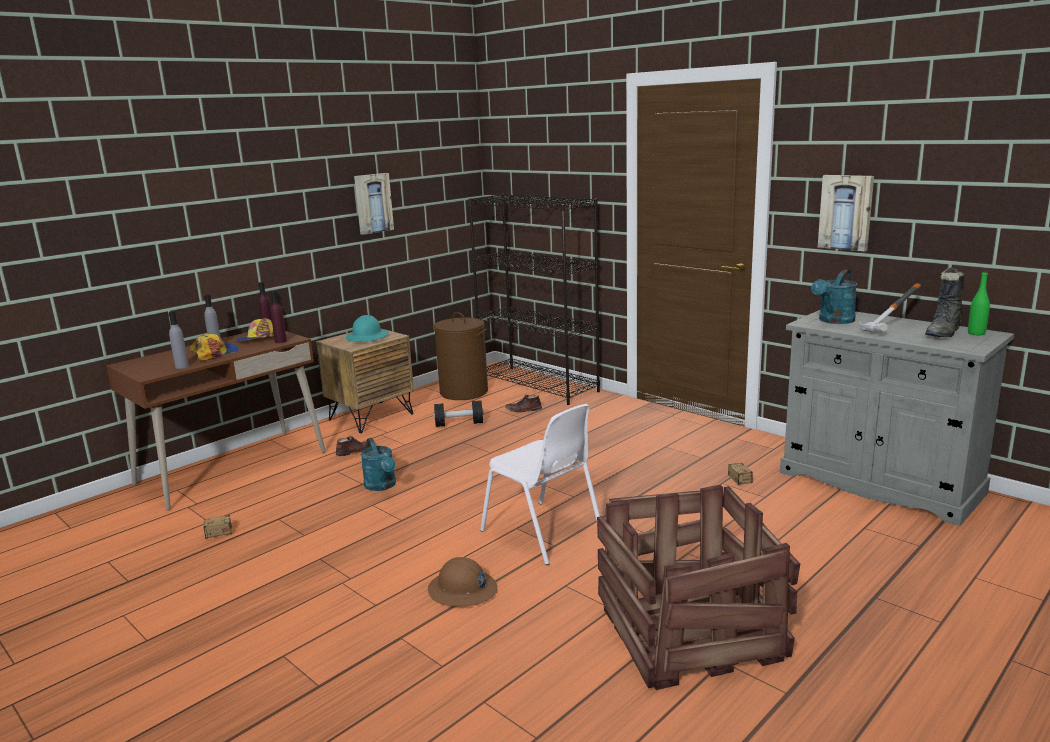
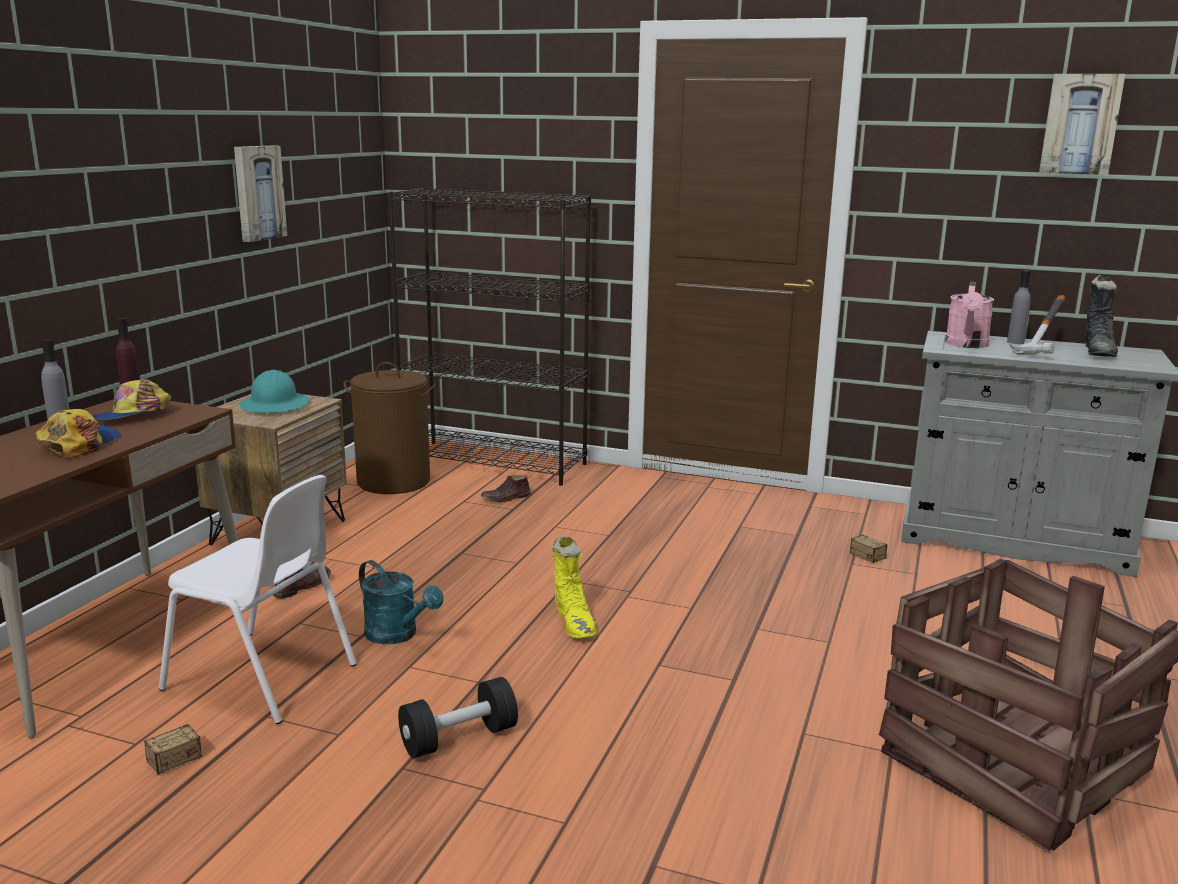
camera: 25 degrees left, 0 degrees up
(182, 366) = (41, 470): grey bottle -> grey bottle (1015, 342)
(280, 341) = (182, 416): purple bottle -> none
(459, 424) = (430, 527): black dumbbell -> black dumbbell (459, 738)
(462, 590) = (673, 770): brown hard hat -> none
(490, 494) = (574, 622): none -> yellow boot
(543, 533) = (702, 665): white chair -> white chair (263, 677)
(833, 321) = (966, 345): turquoise watering can -> pink watering can
(846, 212) = (957, 211): picture -> picture (1080, 124)
(976, 333) = (1129, 351): green bottle -> none

